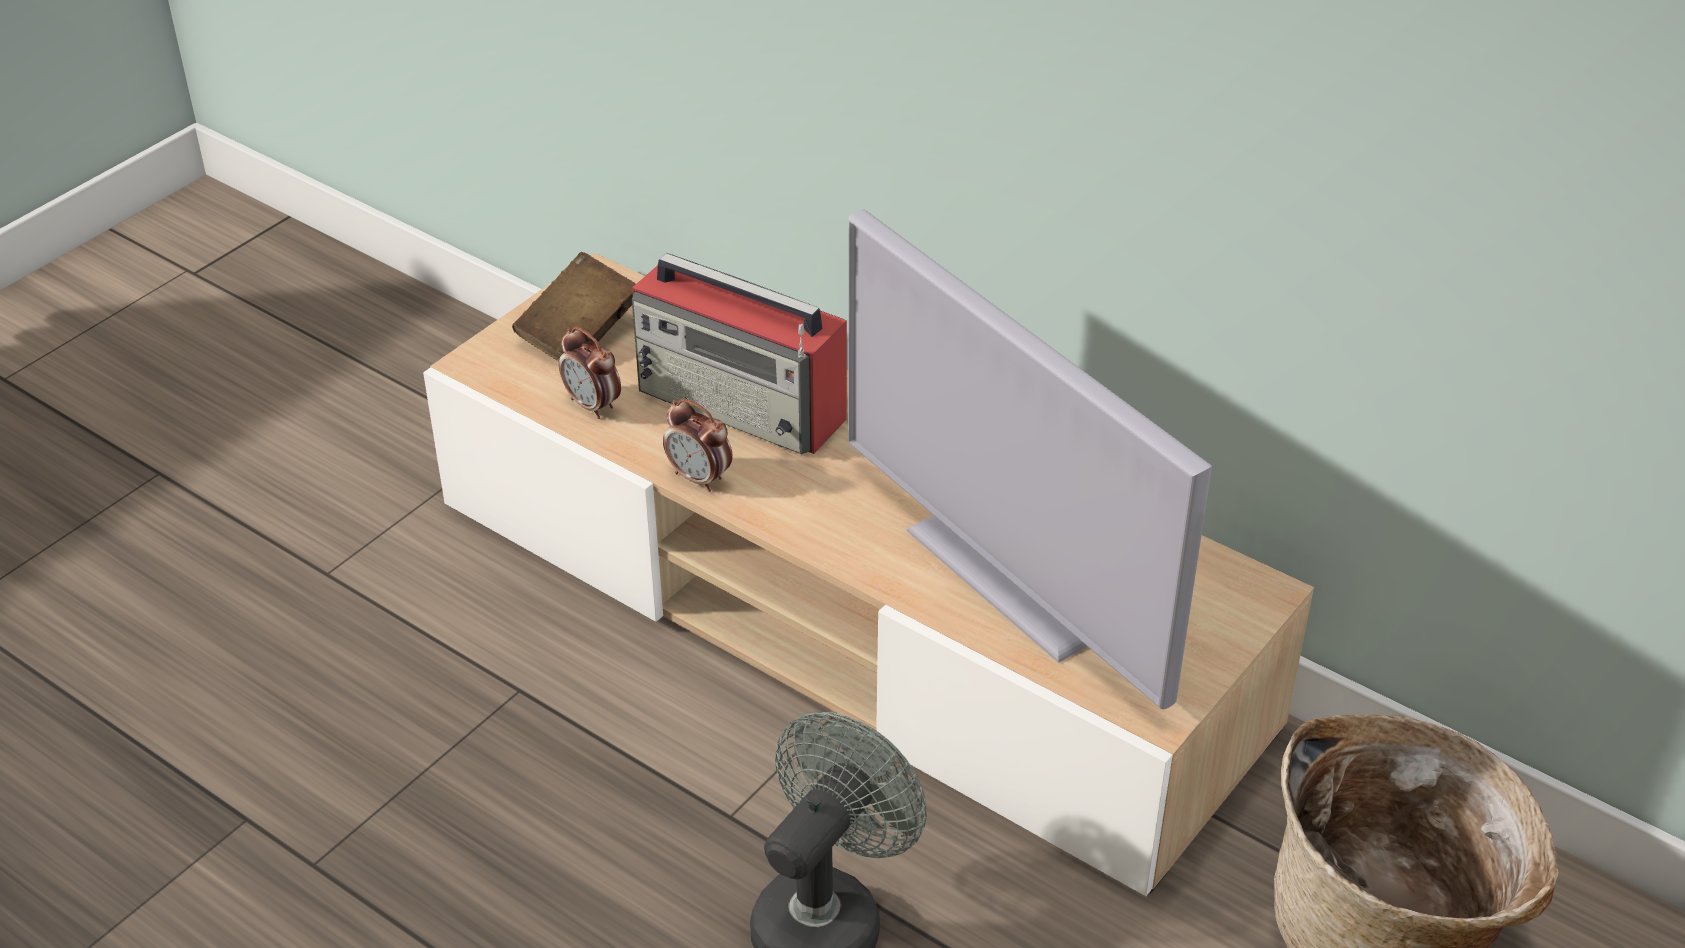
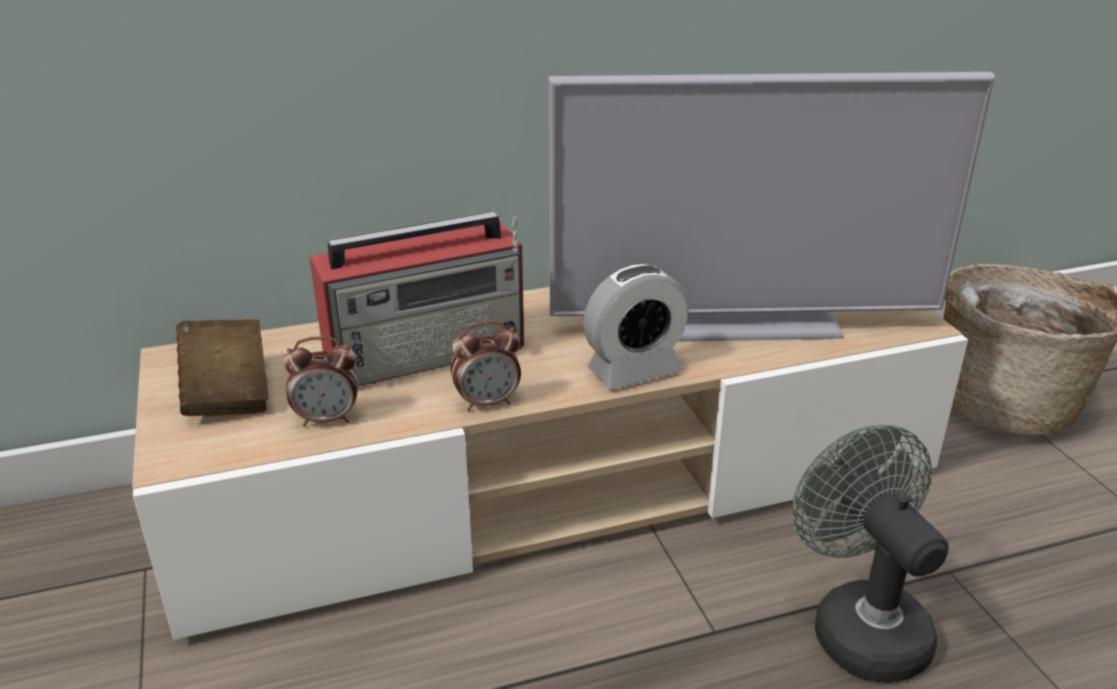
camera: 55 degrees left, 10 degrees down
(839, 541) = (633, 371): none -> alarm clock

